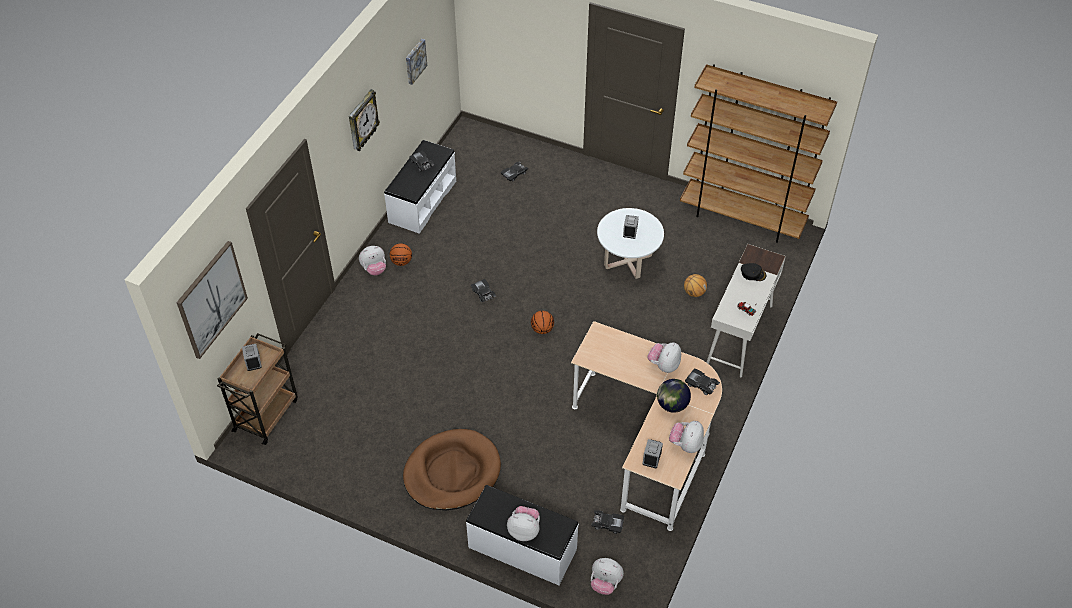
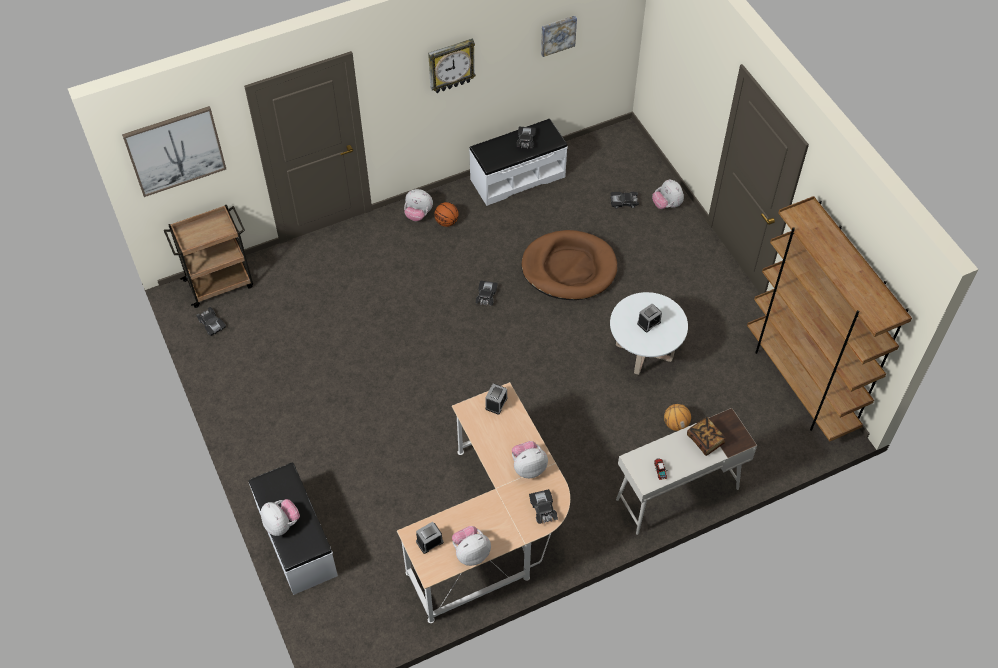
camera: 40 degrees right, 5 degrees up
(253, 362) = (208, 228): alarm clock -> alarm clock (496, 403)
(452, 472) = (306, 434): brown dog bed -> brown dog bed (569, 268)
(542, 329) = (503, 363): basketball -> none
(605, 583) = (330, 623): plush toy -> plush toy (667, 205)
(607, 523) = (384, 574): black toy car -> black toy car (211, 324)
(672, 405) = (497, 508): globe -> none
(753, 273) = (705, 440): black cap -> book

